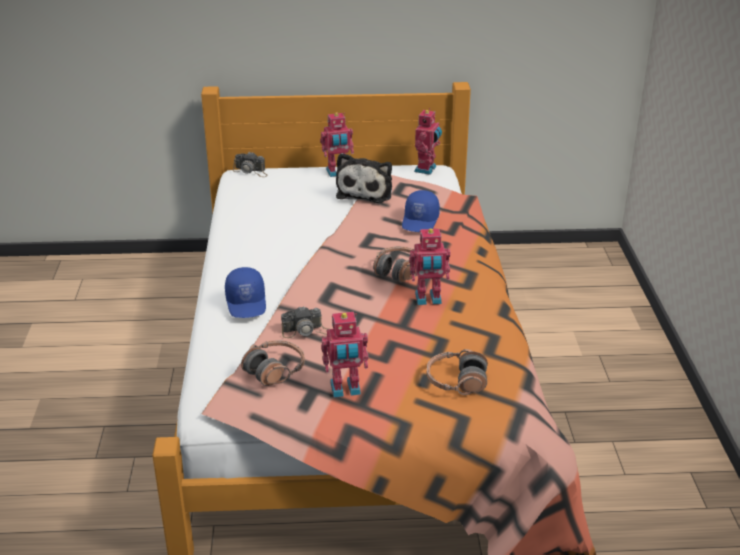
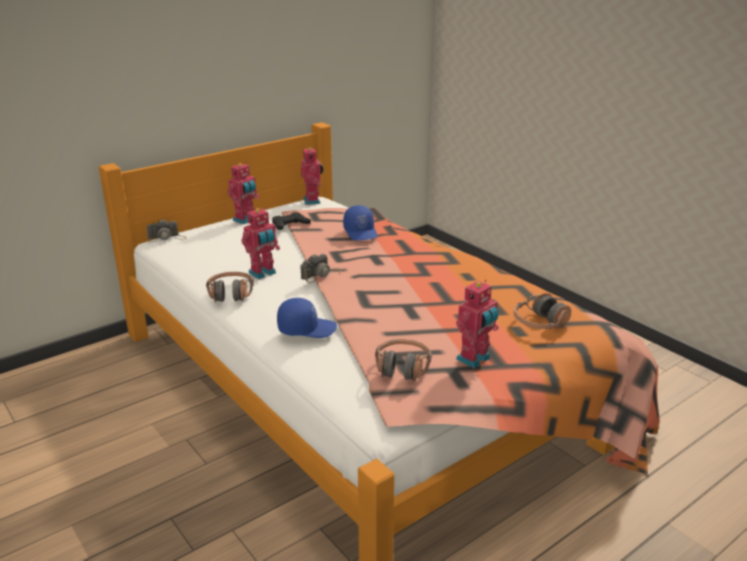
camera: 35 degrees left, 5 degrees down
(247, 303) = (307, 328): blue cap -> blue cap turned 45 degrees counterclockwise
(306, 331) = (386, 330): camera -> camera (321, 274)
(366, 191) = (290, 225): plush toy -> black game controller
(398, 271) = (396, 267): headphones -> headphones (230, 294)
(428, 299) = (442, 279): toy robot -> toy robot (263, 273)

